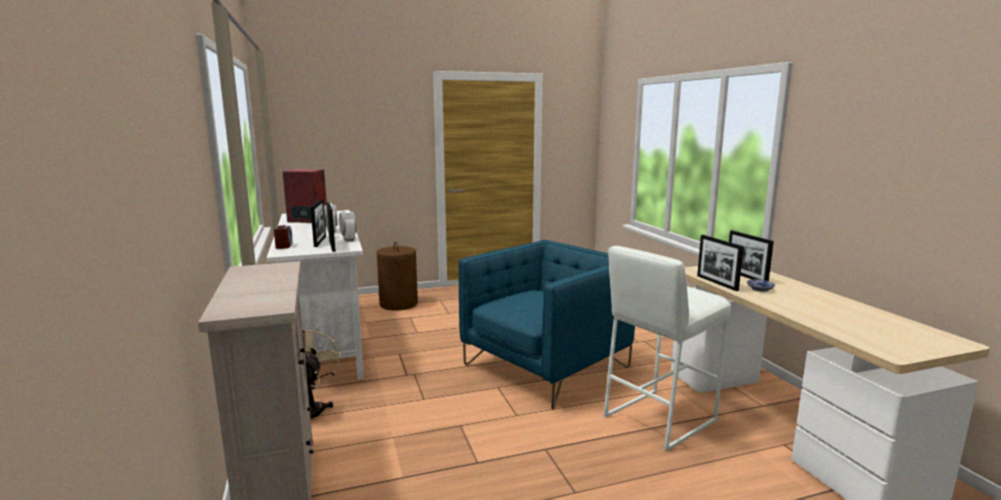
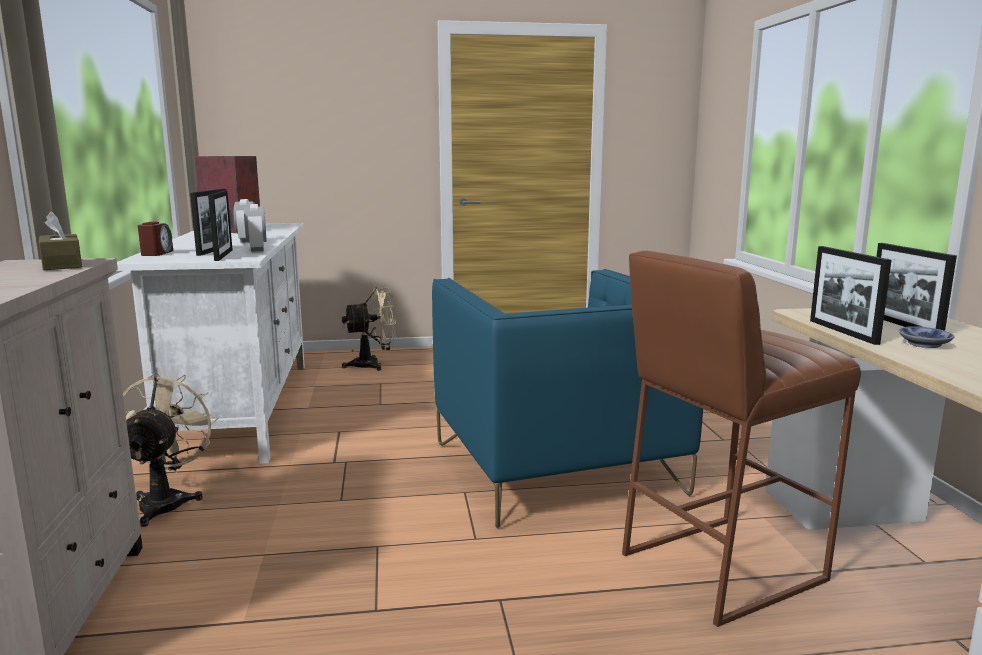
camera: 10 degrees right, 0 degrees up
(276, 270) = (62, 264): none -> brown tissue box
(398, 304) = (373, 365): brown laundry basket -> beige fan
(546, 367) = (555, 467): blue armchair -> blue armchair turned 105 degrees clockwise
(658, 419) = (719, 567): white stool -> brown stool

